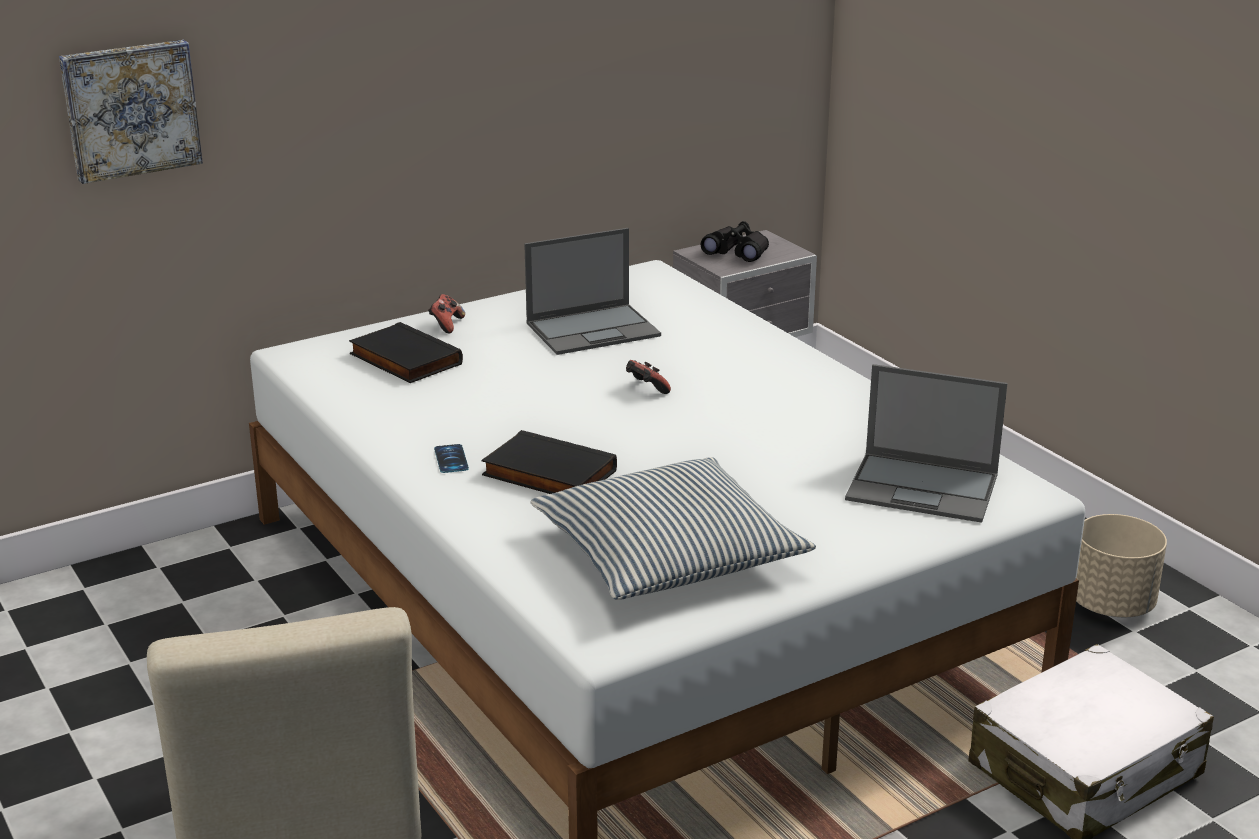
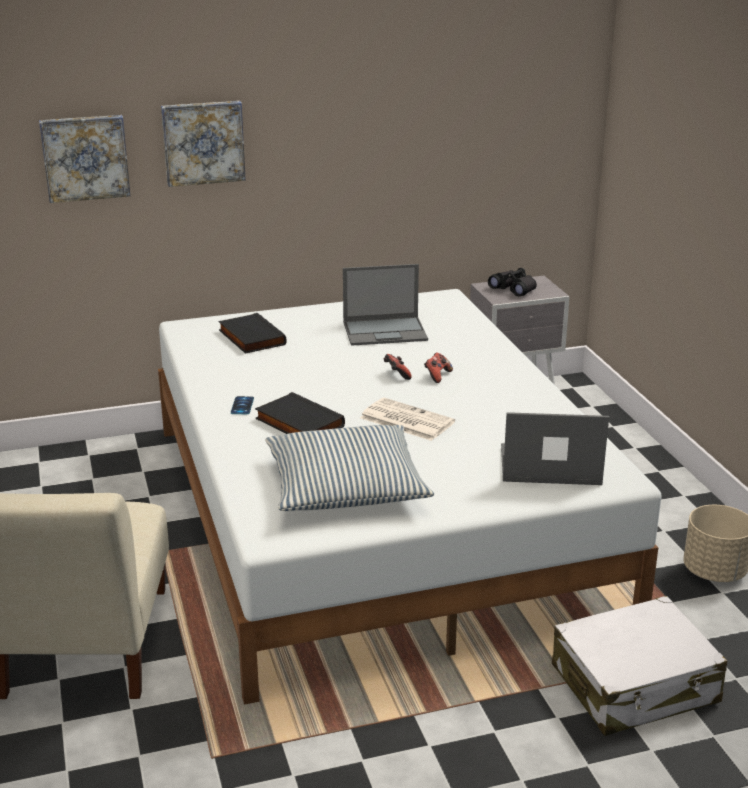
camera: 15 degrees right, 0 degrees up
(303, 74) = (203, 142): none -> picture
(446, 325) = (291, 318): game controller -> game controller (437, 376)
(696, 451) = (405, 420): none -> newspaper
(924, 488) = (548, 465): laptop -> laptop turned 150 degrees clockwise

